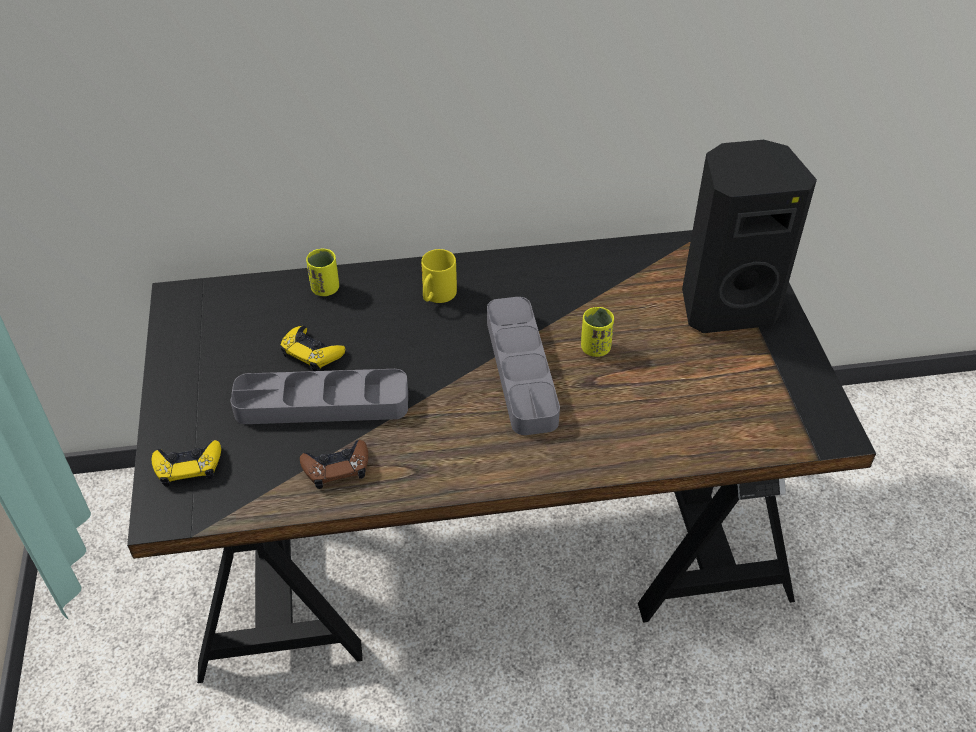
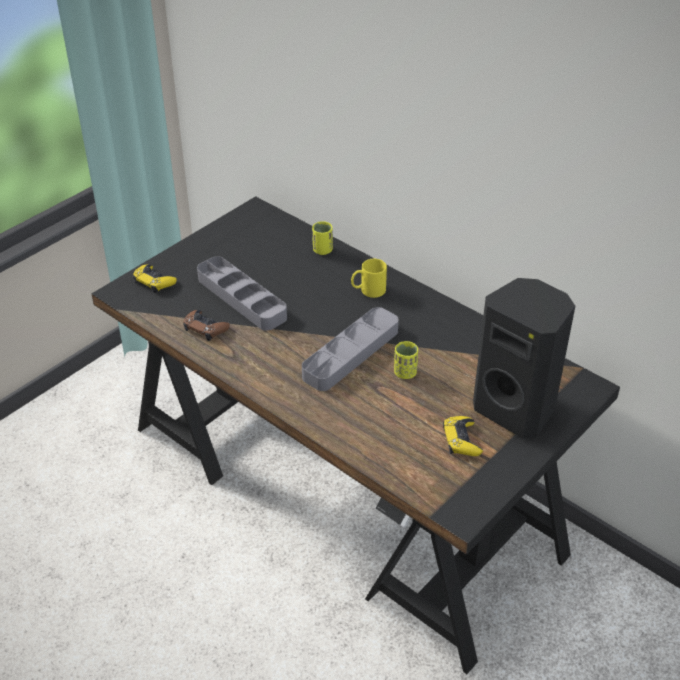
camera: 50 degrees right, 5 degrees down
(312, 353) = (272, 273): yellow game controller -> yellow game controller (461, 440)

